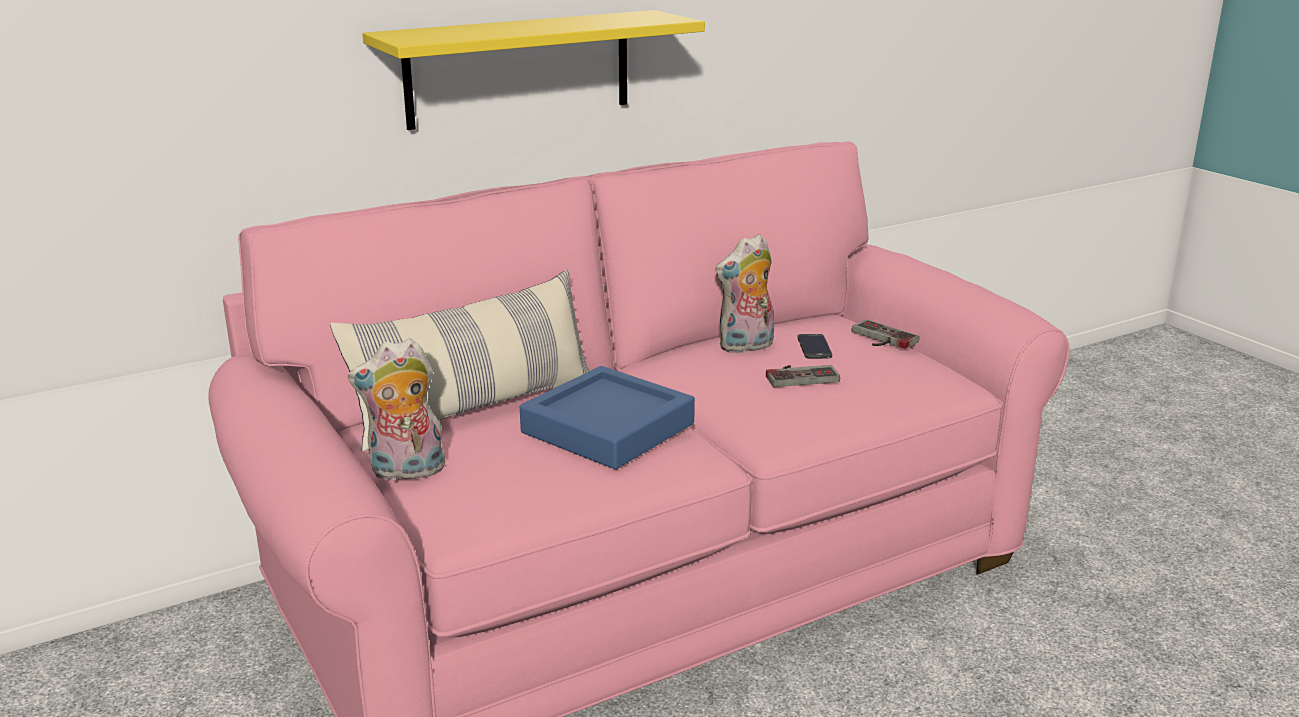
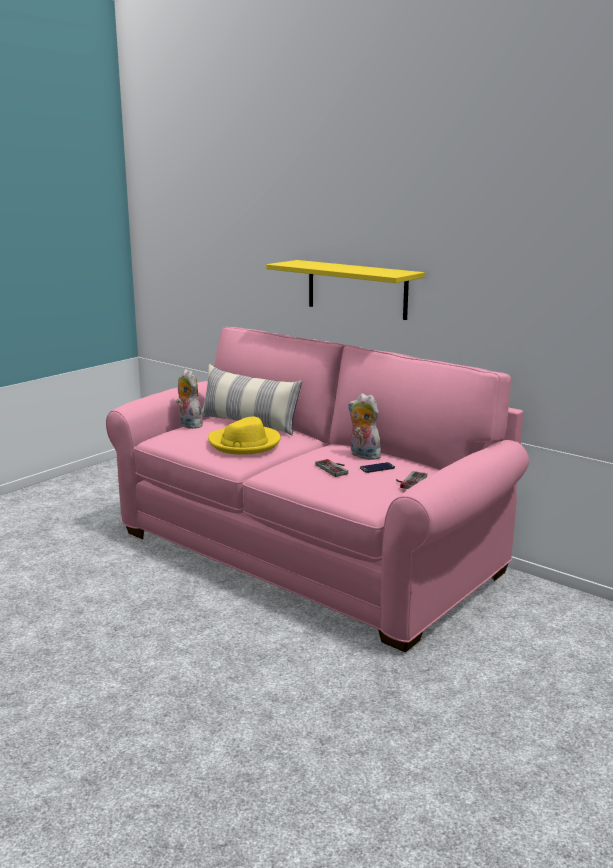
camera: 70 degrees right, 5 degrees down
(608, 428) = (244, 443): blue tray -> yellow hat

